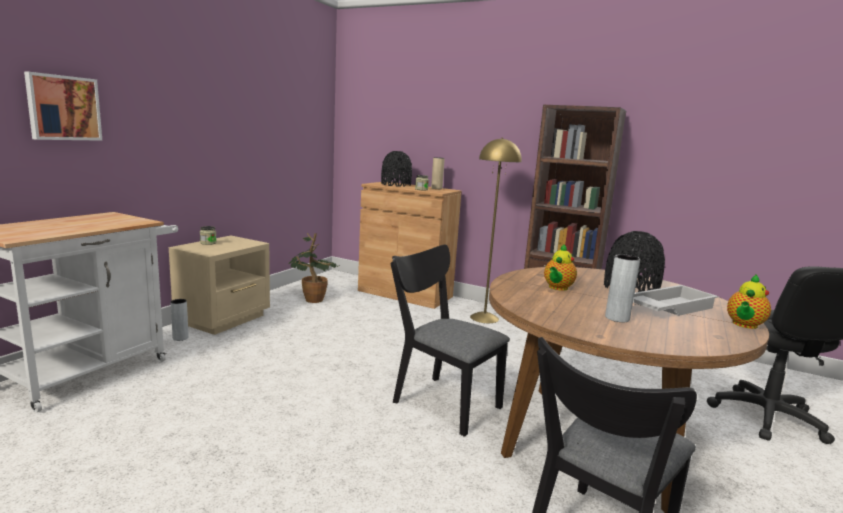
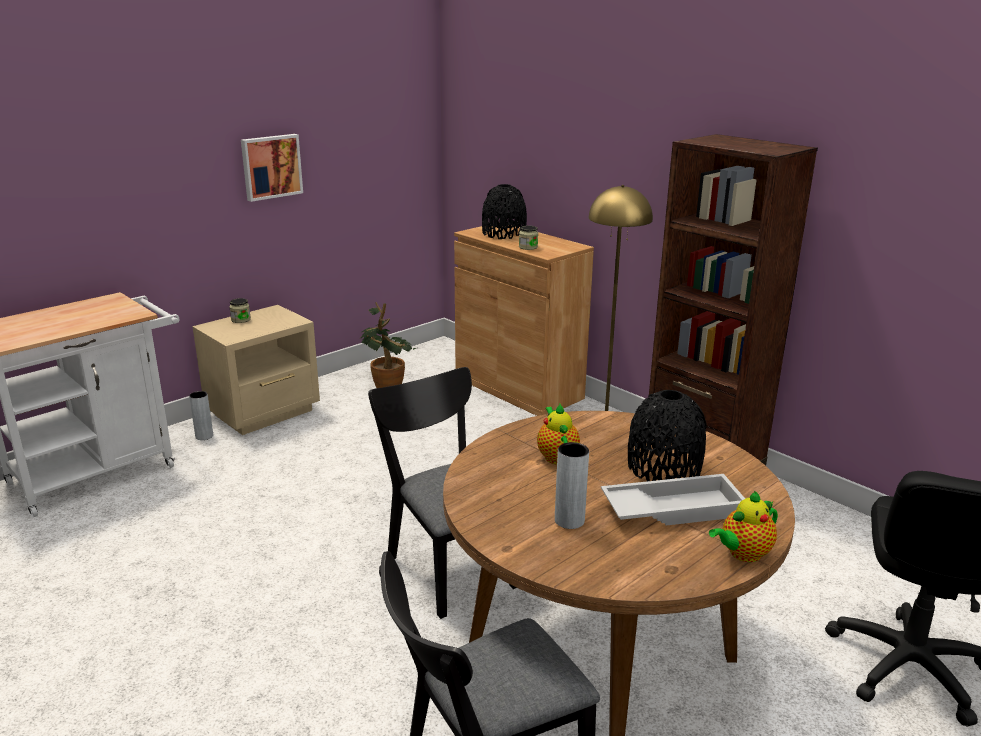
camera: 20 degrees right, 10 degrees up
(63, 108) = (53, 182): picture -> picture (271, 166)
(436, 188) = (557, 243): beige vase -> none
(557, 288) = (556, 456): teapot -> teapot turned 120 degrees clockwise

